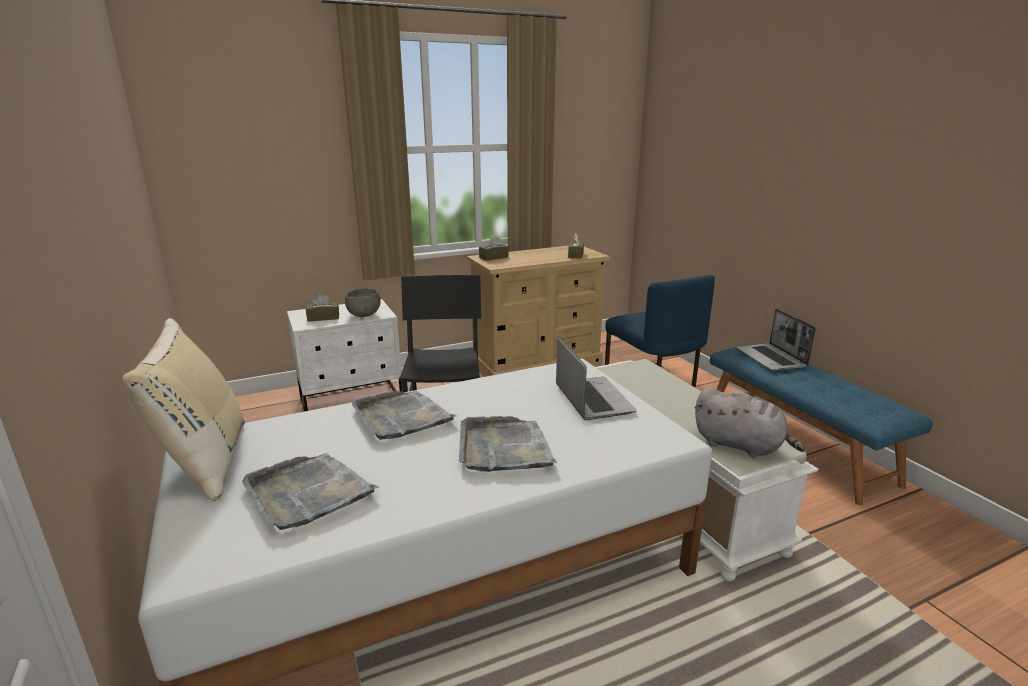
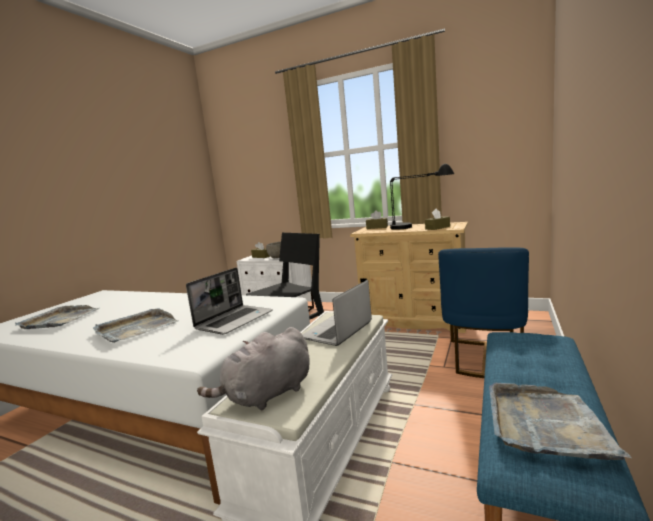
camera: 50 degrees right, 10 degrees down
(205, 461) = (82, 300): beige pillow -> none
(401, 417) = (156, 303): grey tray -> grey tray (545, 424)
(544, 252) = (420, 226): none -> black table lamp
(741, 446) = (266, 395): grey plush toy -> grey plush toy turned 60 degrees clockwise
(771, 359) = (534, 352): laptop -> laptop (337, 331)

